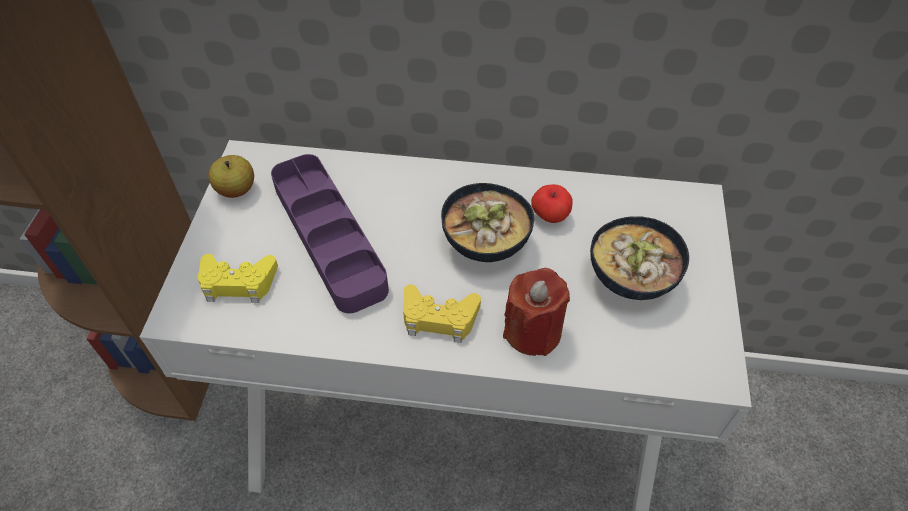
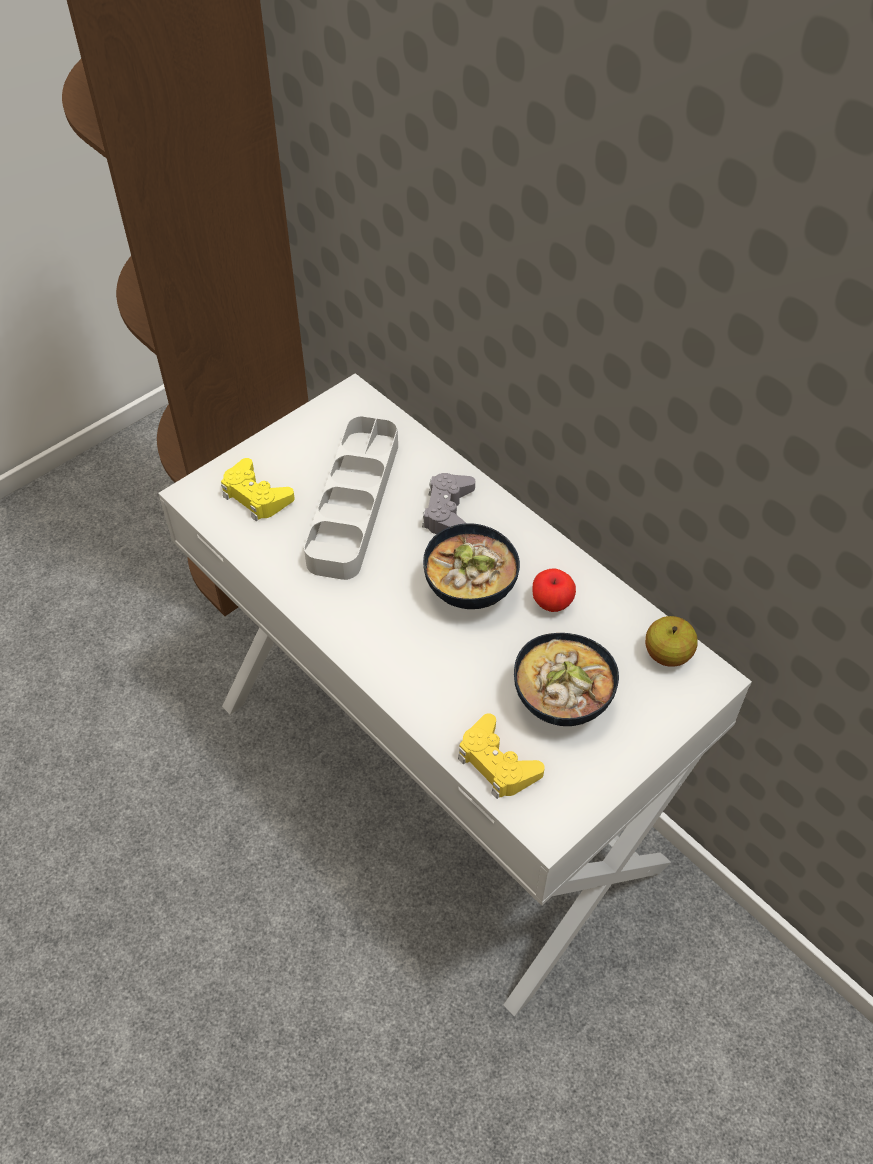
camera: 40 degrees right, 0 degrees up
(236, 190) = (321, 420): apple -> apple (667, 654)
(329, 236) = (354, 502): purple tray -> grey tray
(409, 198) = (448, 511): none -> grey game controller
(439, 318) = (373, 622): yellow game controller -> yellow game controller (497, 763)
(532, 331) = (434, 683): red candle -> none

